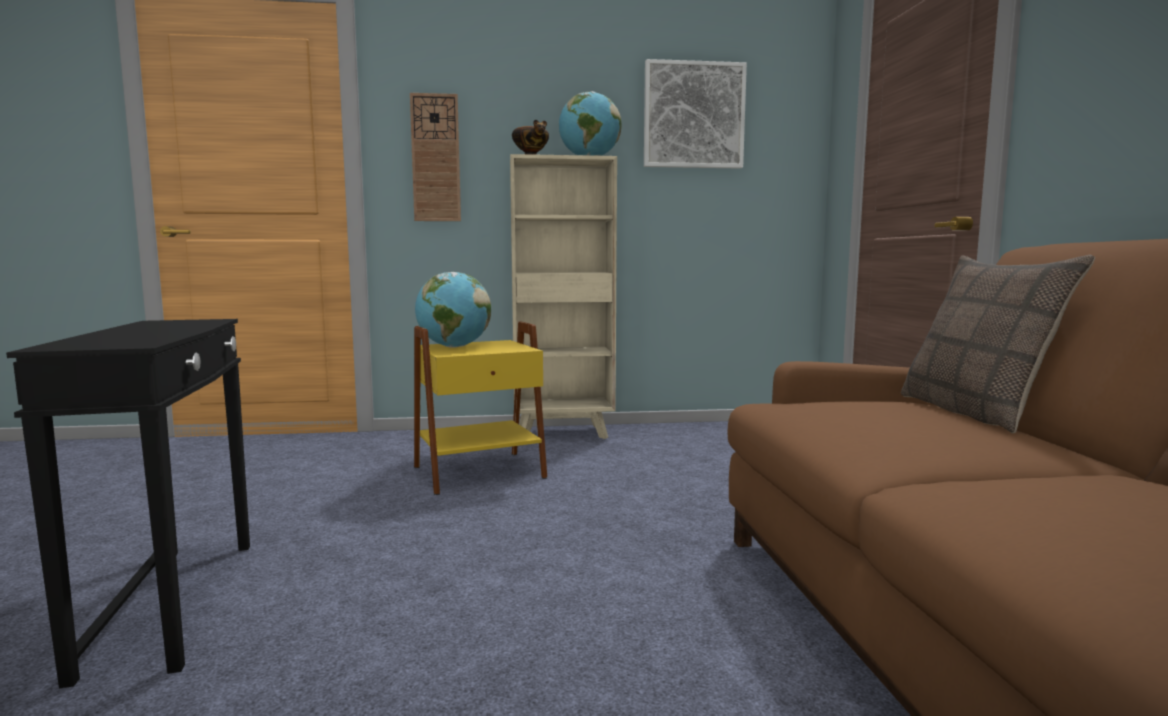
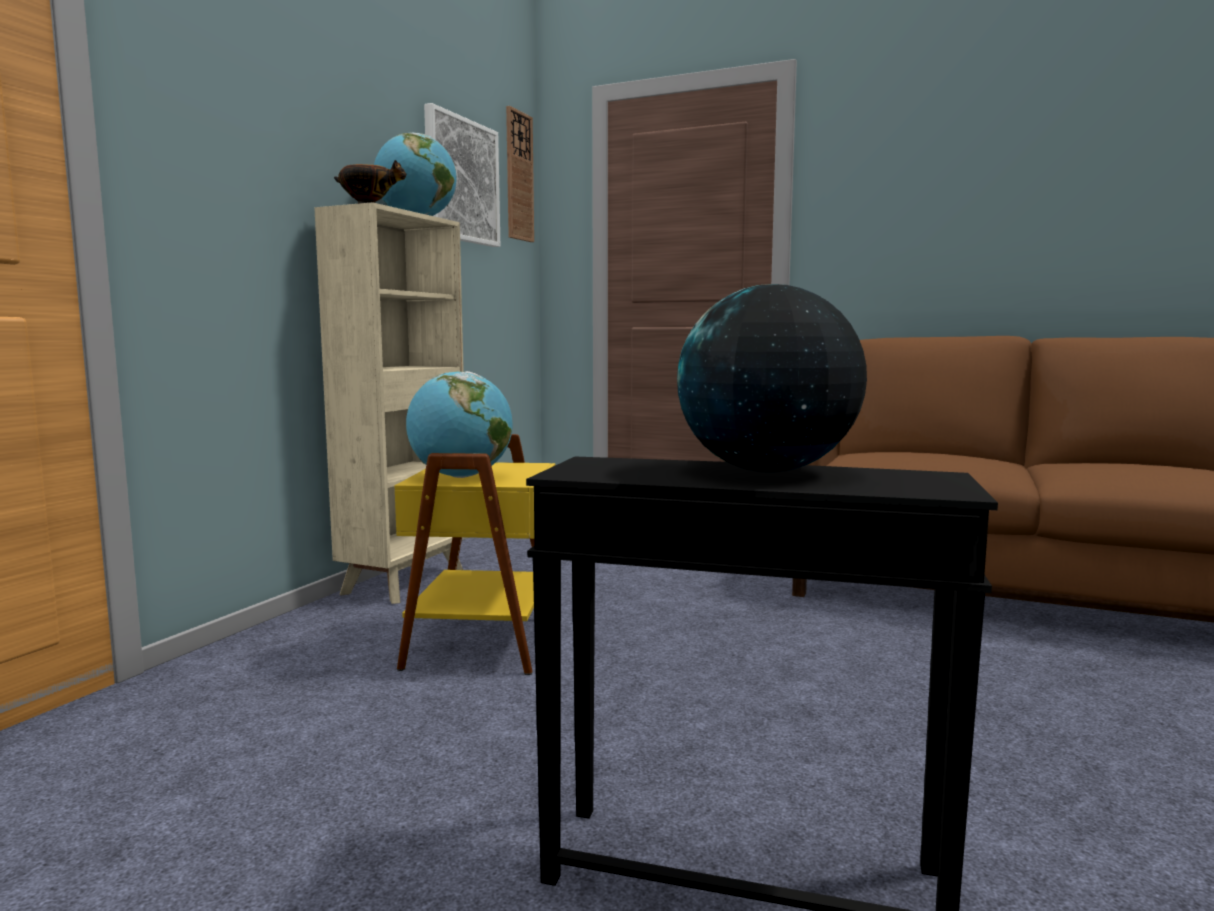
camera: 60 degrees left, 0 degrees up
(162, 331) = (767, 471): none -> globe
(436, 158) = (216, 185): wall clock -> wall clock (519, 176)
(976, 412) = (908, 450): pillow -> none

